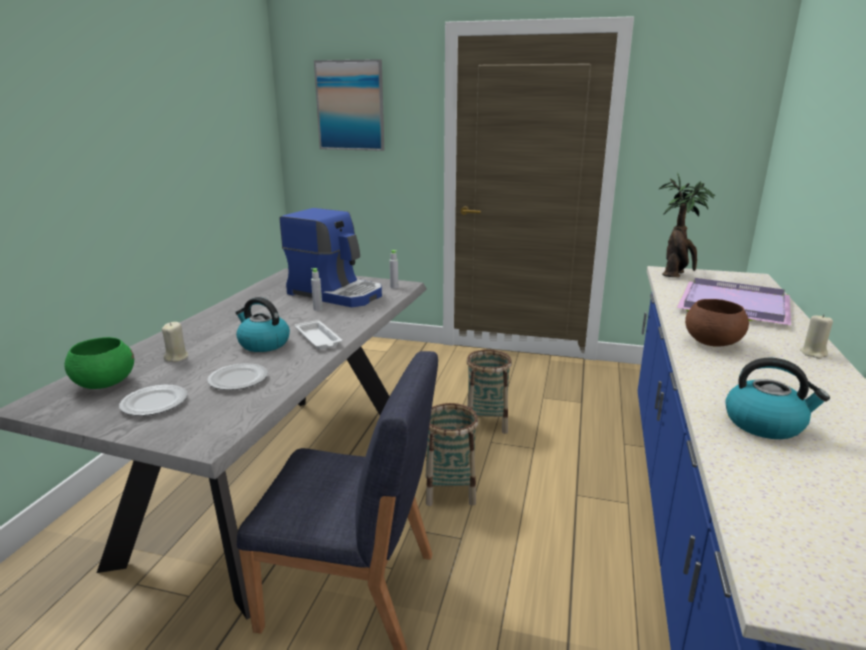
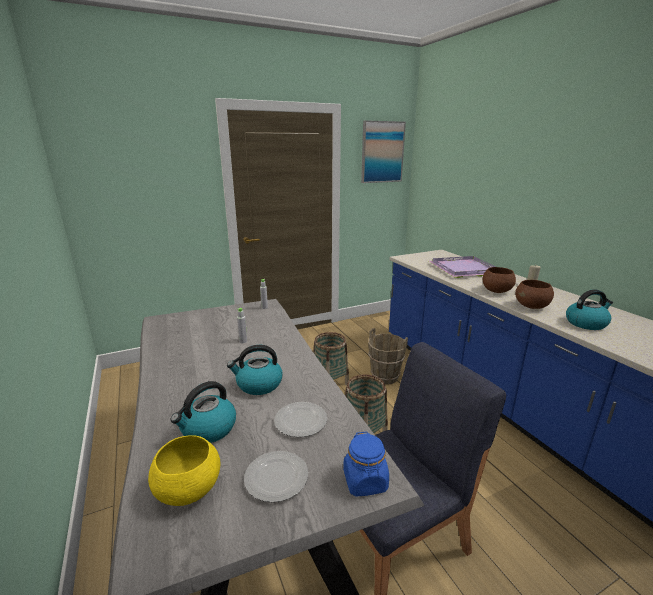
camera: 40 degrees left, 0 degrees up
(104, 384) = (188, 490): green bowl -> yellow bowl
(176, 357) = (208, 429): beige candle -> kettle
(197, 435) = (365, 481): none -> blue jar
(318, 339) = (291, 363): white tray -> none
(336, 293) = (232, 324): coffee machine -> none
(350, 105) = (136, 165): picture -> picture (382, 152)
(566, 445) = (385, 377): none -> brown bucket
(676, 274) = (411, 258): potted plant -> none
(721, 376) = (532, 306): none -> brown bowl

